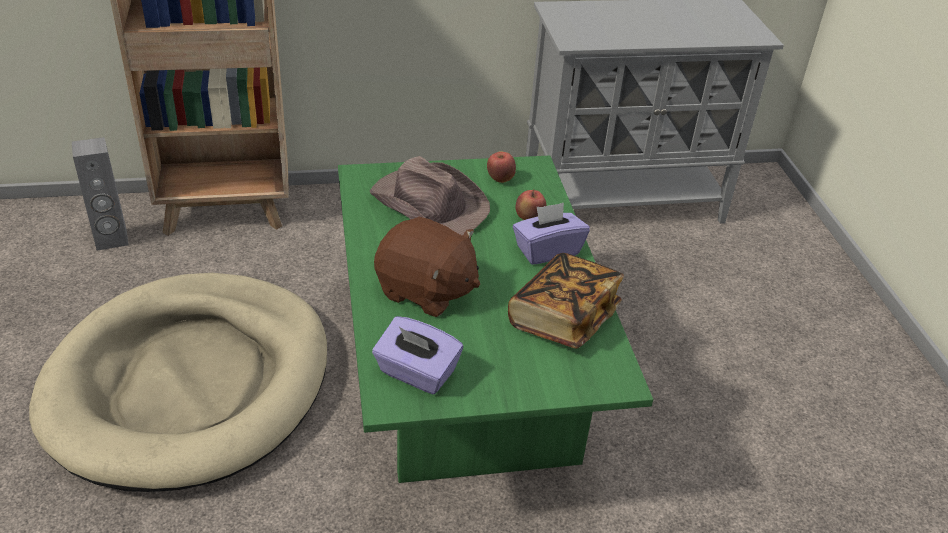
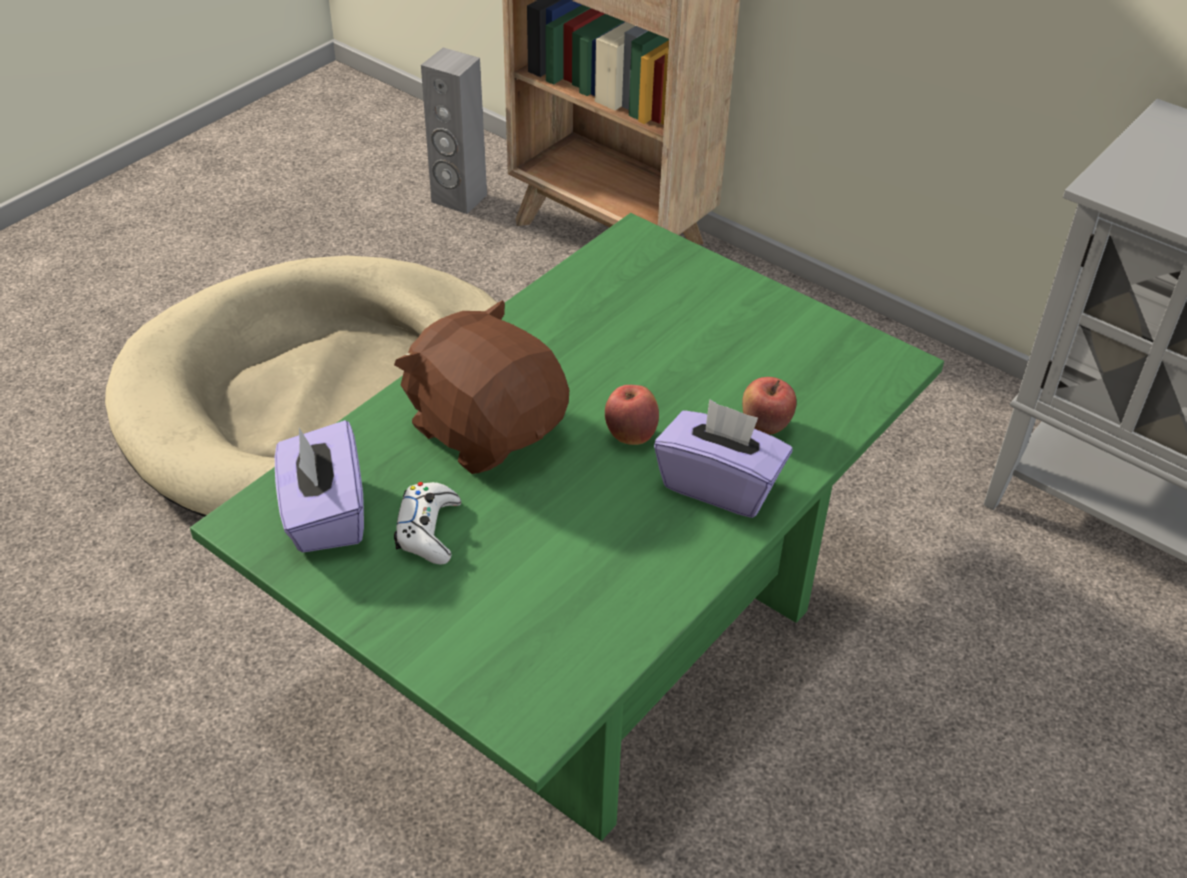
camera: 50 degrees right, 5 degrees up
(426, 291) = (486, 428): brown plush toy -> brown plush toy turned 150 degrees clockwise
(429, 203) = (662, 324): brown hat -> none
(470, 346) = (428, 530): none -> white game controller
(500, 179) = (810, 350): apple -> apple (631, 435)
(563, 318) = (594, 585): book -> none

